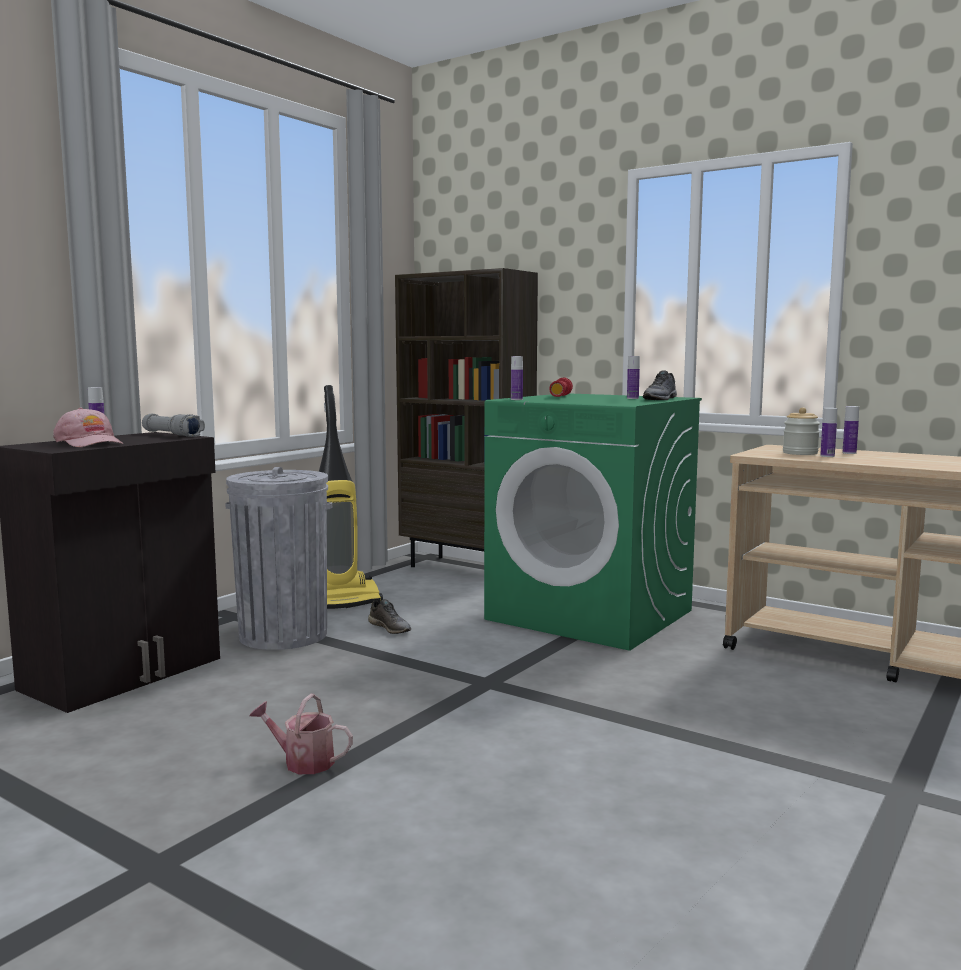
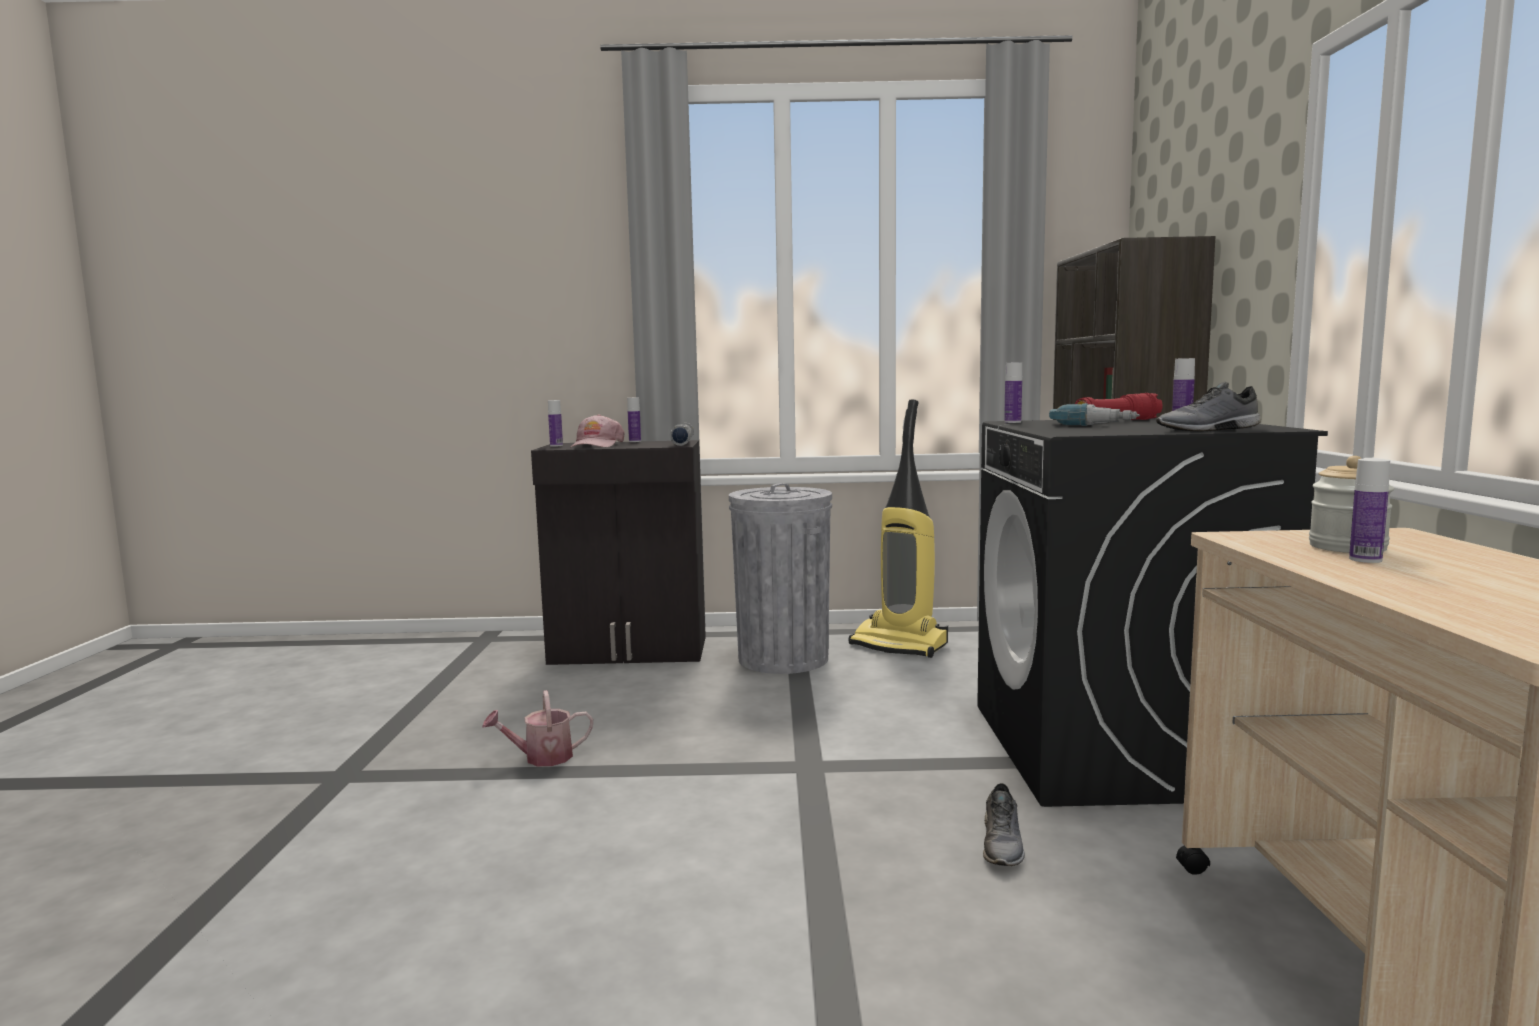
camera: 55 degrees right, 0 degrees up
(302, 762) = (541, 758): watering can -> watering can turned 90 degrees counterclockwise
(390, 628) = (873, 683): grey shoe -> grey shoe (1003, 845)
(578, 399) = (1092, 425): none -> power drill
(591, 615) = (1116, 750): green washing machine -> black washing machine
(849, 453) = (1468, 563): bottle -> bottle (556, 446)

